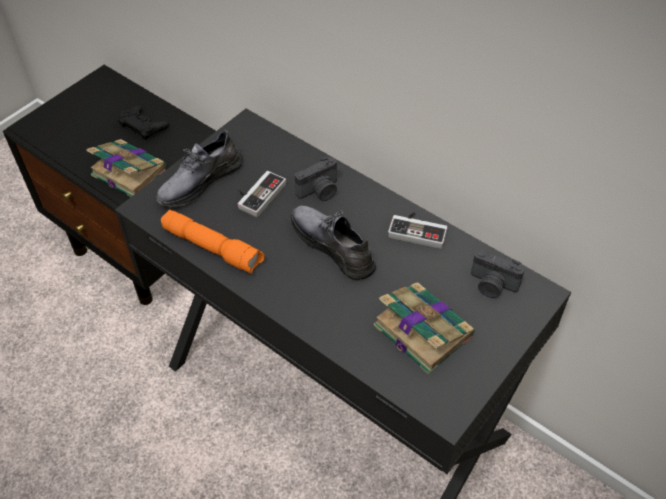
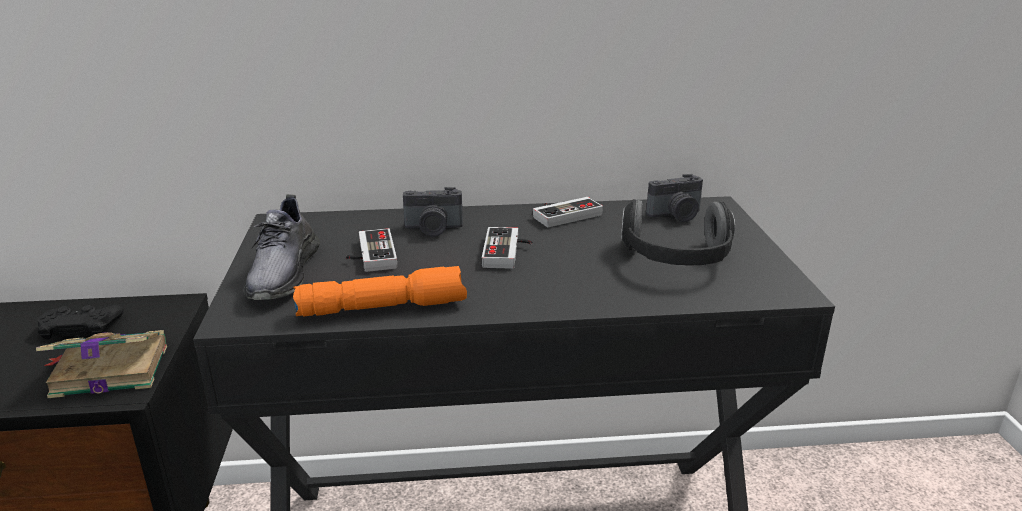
camera: 45 degrees left, 25 degrees down
(320, 191) = (433, 229): camera -> camera turned 75 degrees clockwise
(333, 246) = (508, 252): grey shoe -> game controller
(421, 329) = (677, 260): book -> headphones

